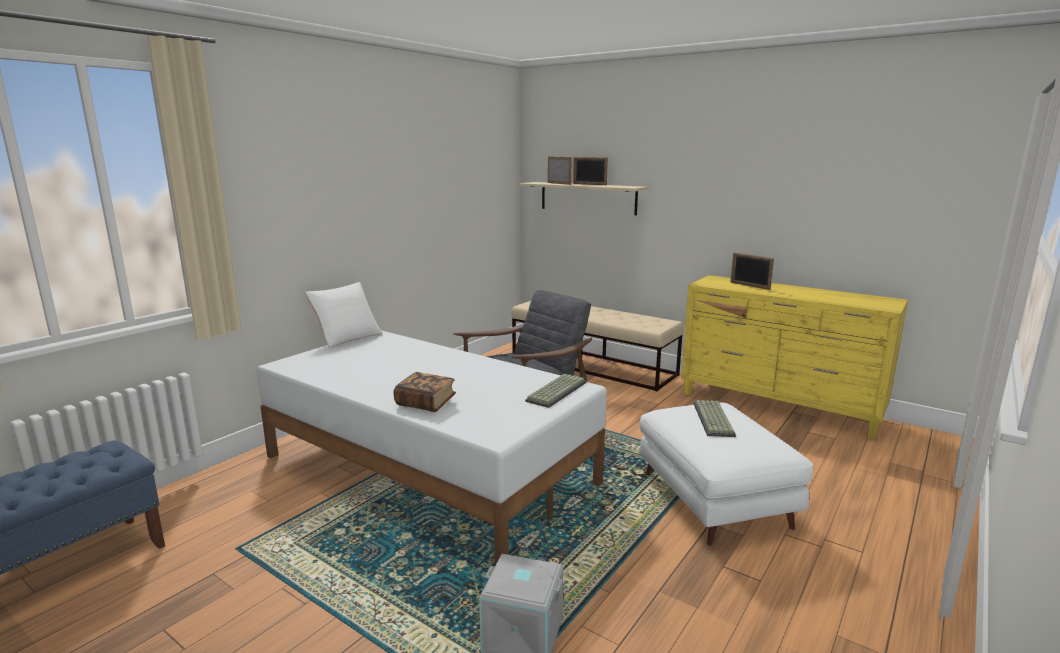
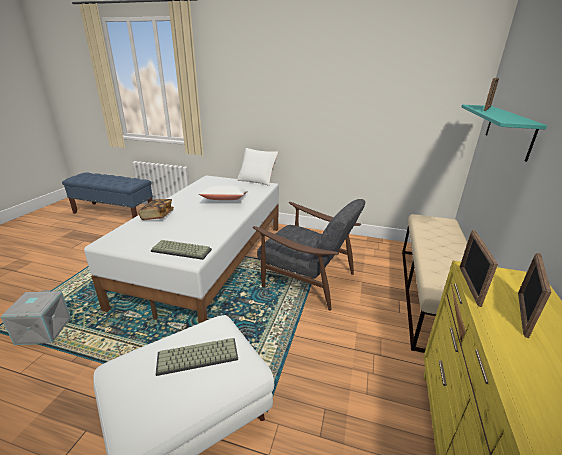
camera: 70 degrees right, 10 degrees up
(412, 361) = (225, 200): none -> white pillow
(587, 198) = (508, 130): beige shelf -> turquoise shelf
(589, 184) = (504, 113): picture frame -> picture frame (469, 285)

